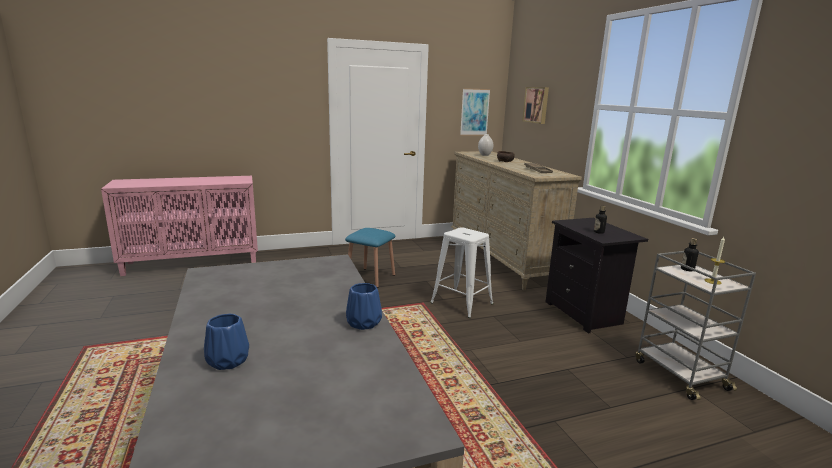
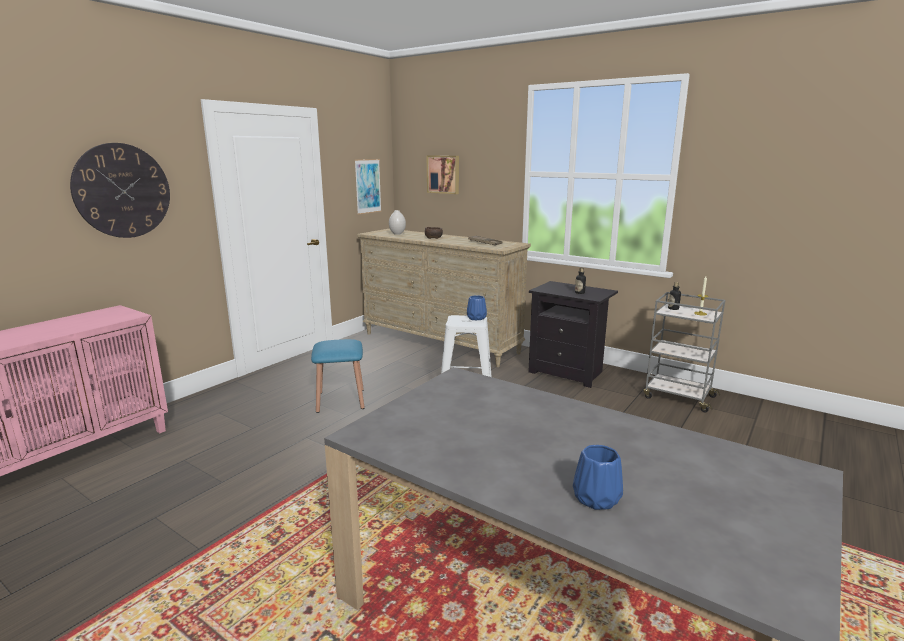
camera: 35 degrees left, 0 degrees up
(263, 100) = (122, 191): none -> wall clock
(363, 323) = (611, 421): blue vase -> blue vase (476, 318)

